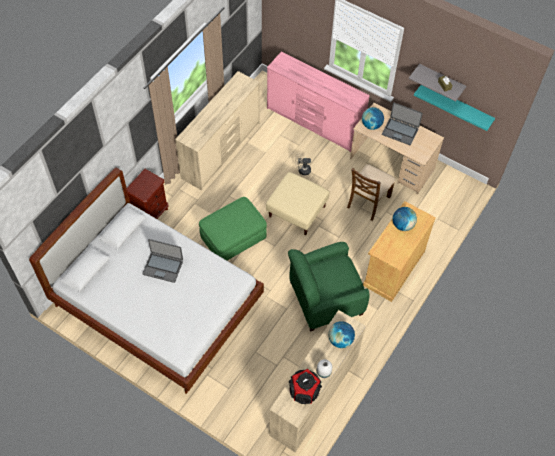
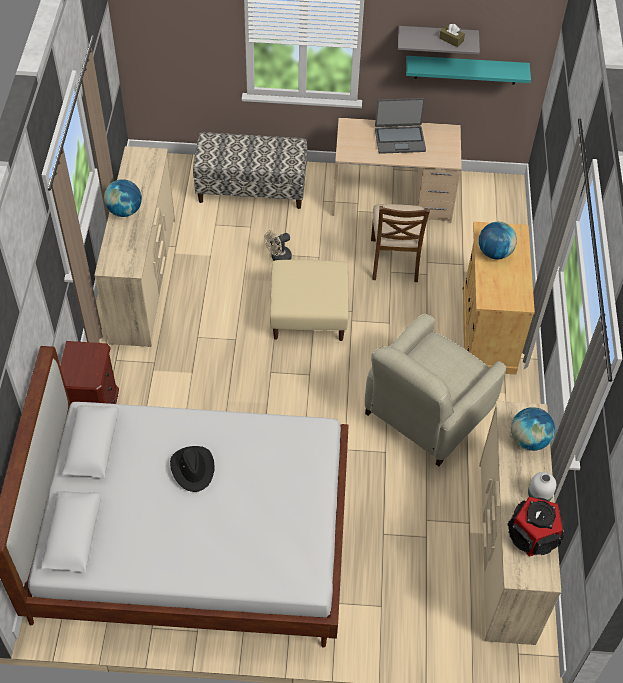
camera: 30 degrees left, 5 degrees down
(163, 267) = (193, 469): laptop -> black hat
(234, 239) = (245, 392): green ottoman -> none
(314, 122) = (252, 189): pink dresser -> bench
(324, 298) = (427, 412): green armchair -> beige armchair
(371, 125) = (357, 147): globe -> globe (124, 211)

